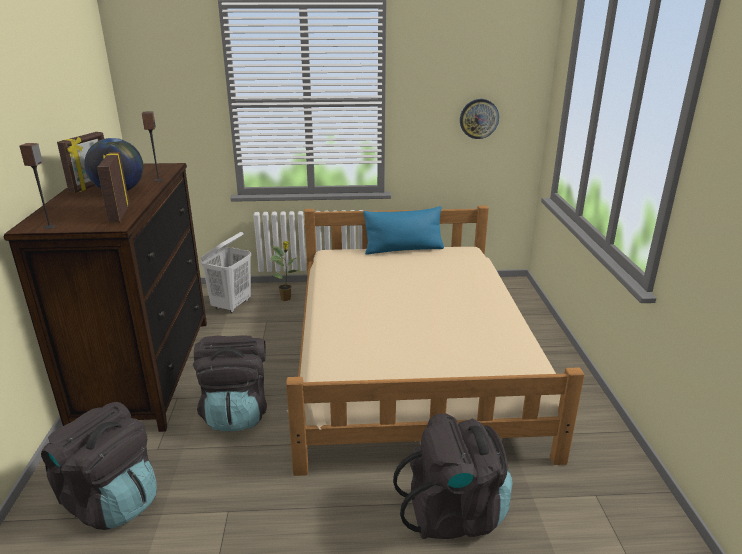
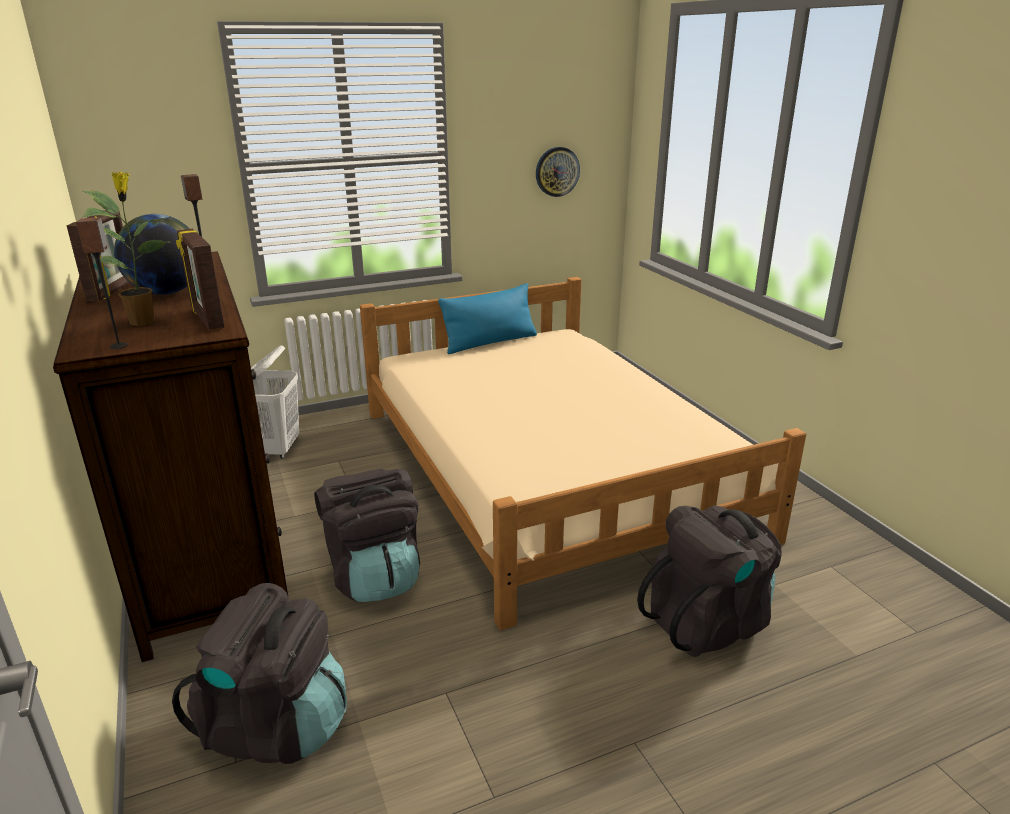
camera: 20 degrees left, 0 degrees up
(286, 298) = (346, 429): potted plant -> potted plant (144, 321)

